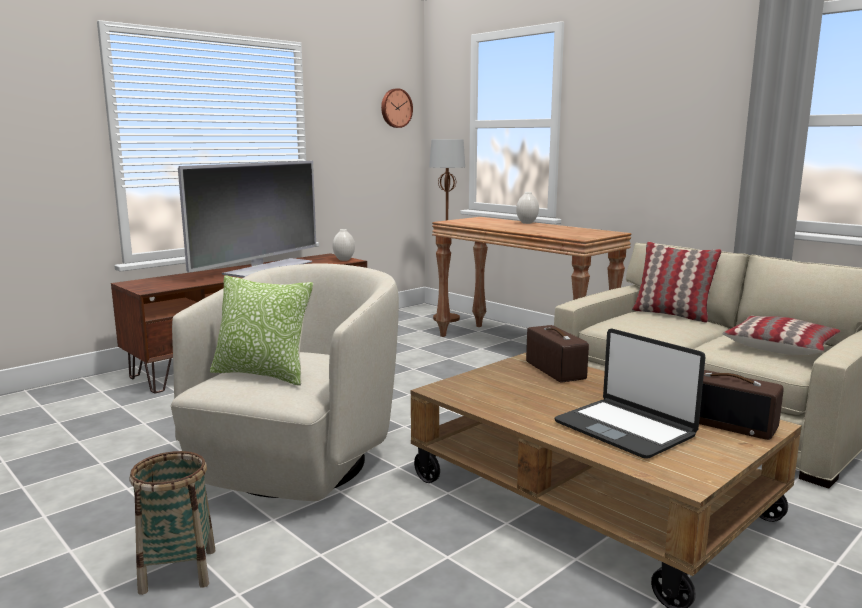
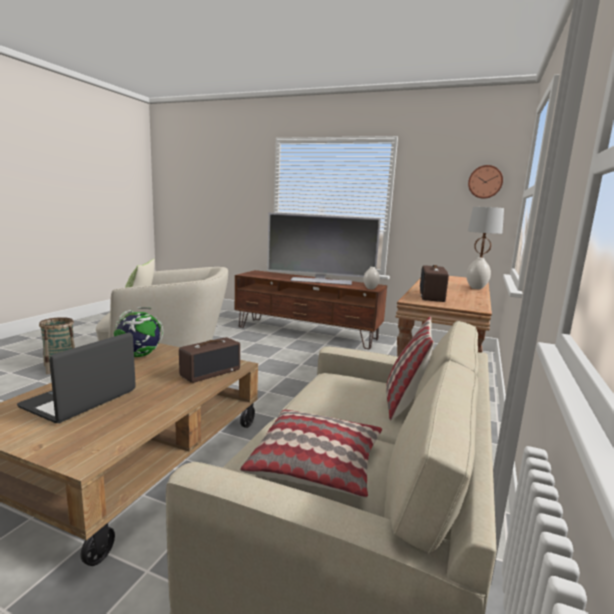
camera: 65 degrees right, 0 degrees up
(472, 399) = (139, 356): none -> globe
(728, 424) = (87, 440): radio -> radio (432, 296)

